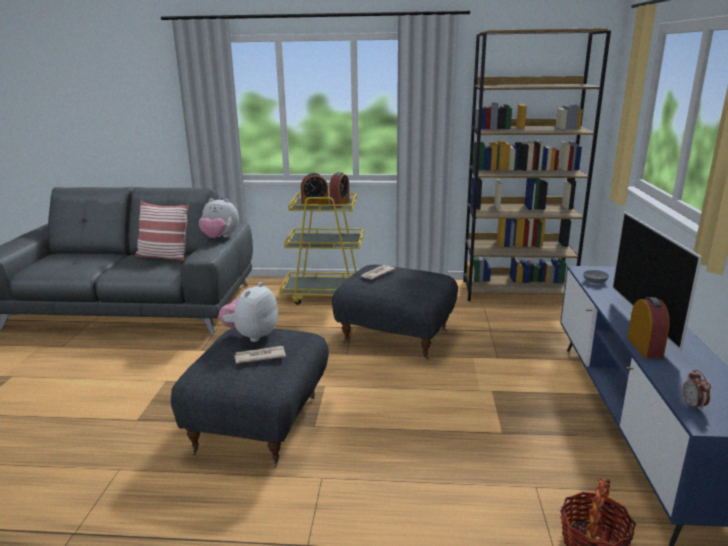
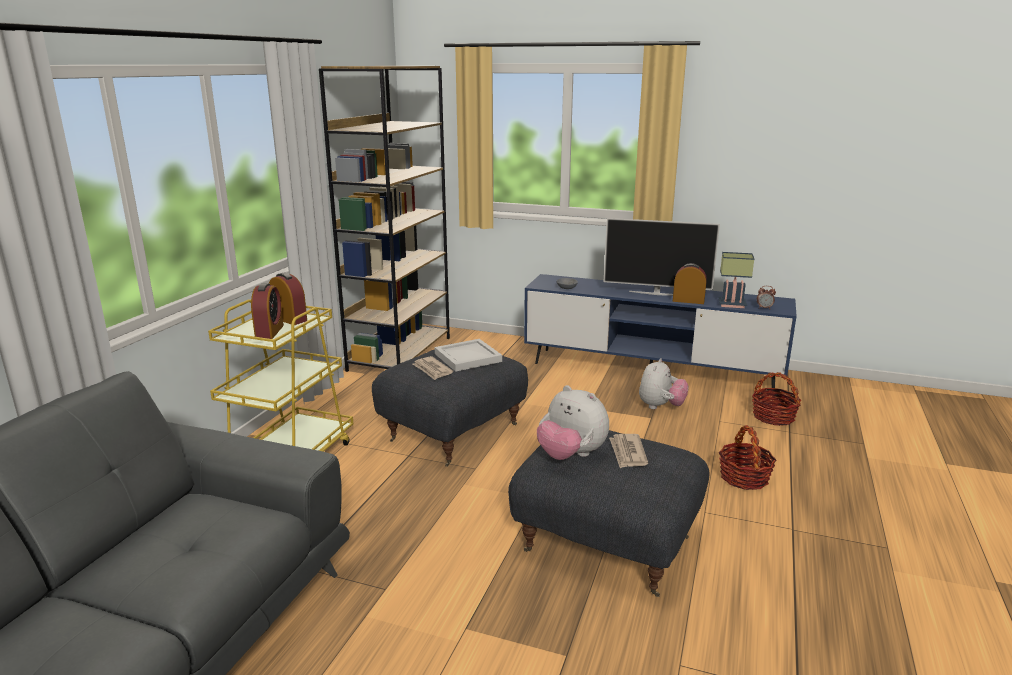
camera: 75 degrees left, 0 degrees up
(164, 256) = (161, 531): pillow -> none
(220, 238) = (217, 442): plush toy -> plush toy (660, 406)
(402, 507) = (744, 478): none -> basket
(410, 281) = (469, 357): none -> white tray
(670, 378) = (731, 305): none -> table lamp

